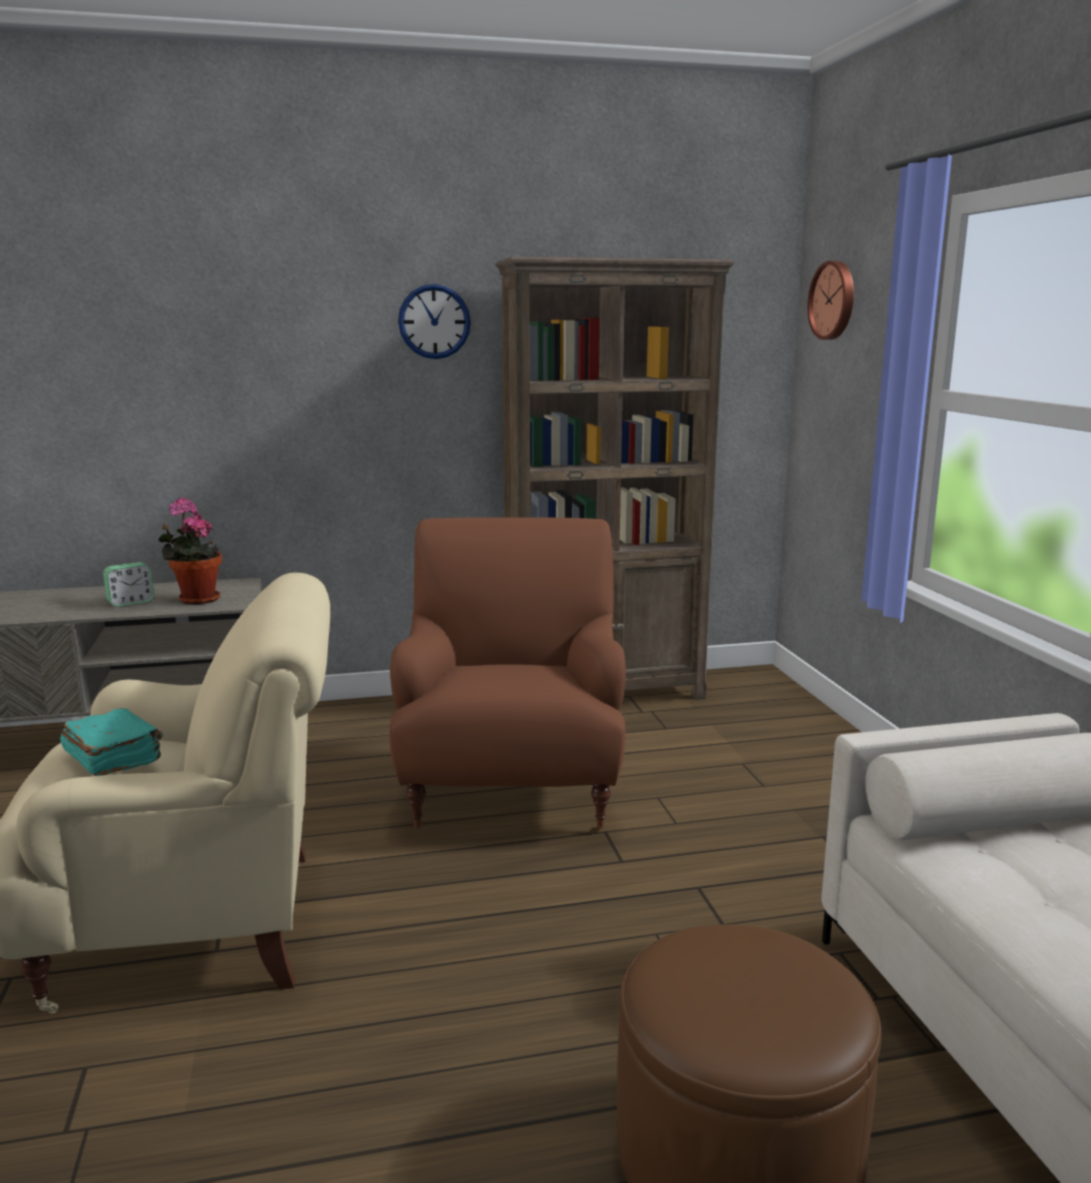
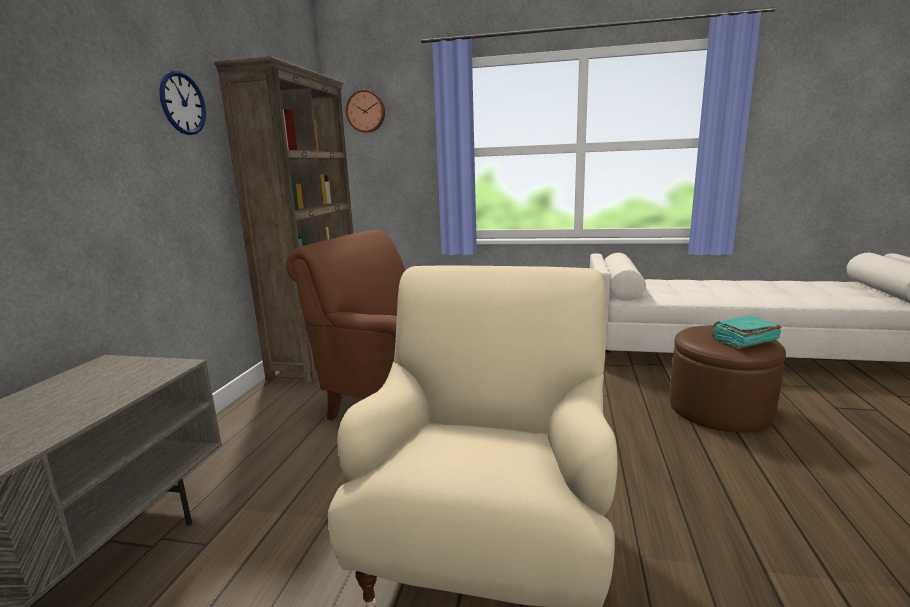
camera: 65 degrees left, 0 degrees up
(113, 758) = (466, 442): turquoise book -> turquoise book (743, 341)
(131, 602) = (50, 414): alarm clock -> none
(195, 599) = (119, 381): potted plant -> none

